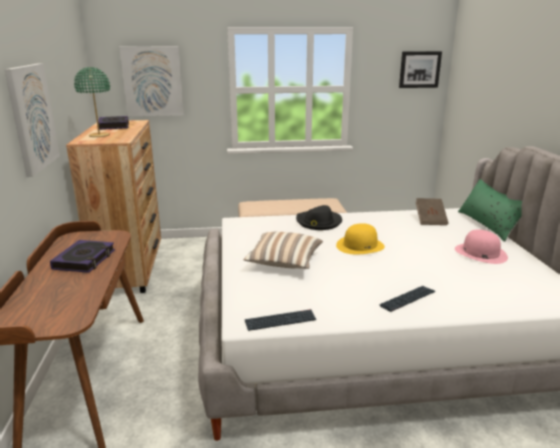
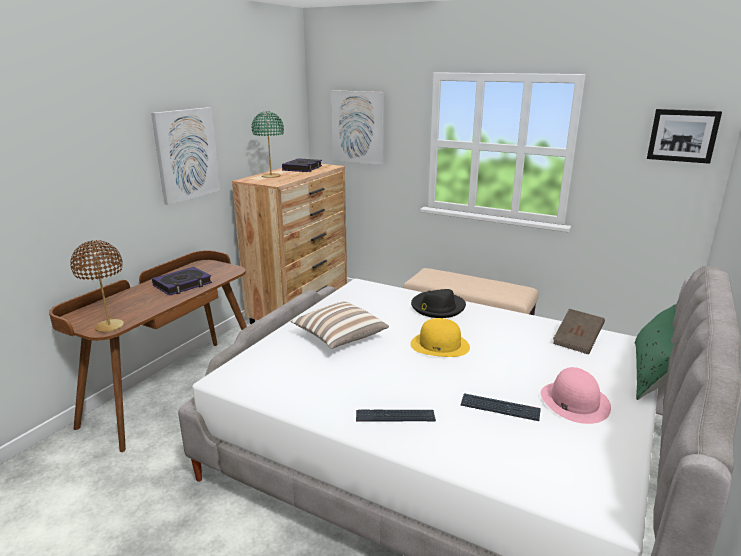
camera: 35 degrees right, 0 degrees up
(72, 318) = (110, 326): none -> brown table lamp
(280, 321) = (251, 389): keyboard -> keyboard (500, 408)

